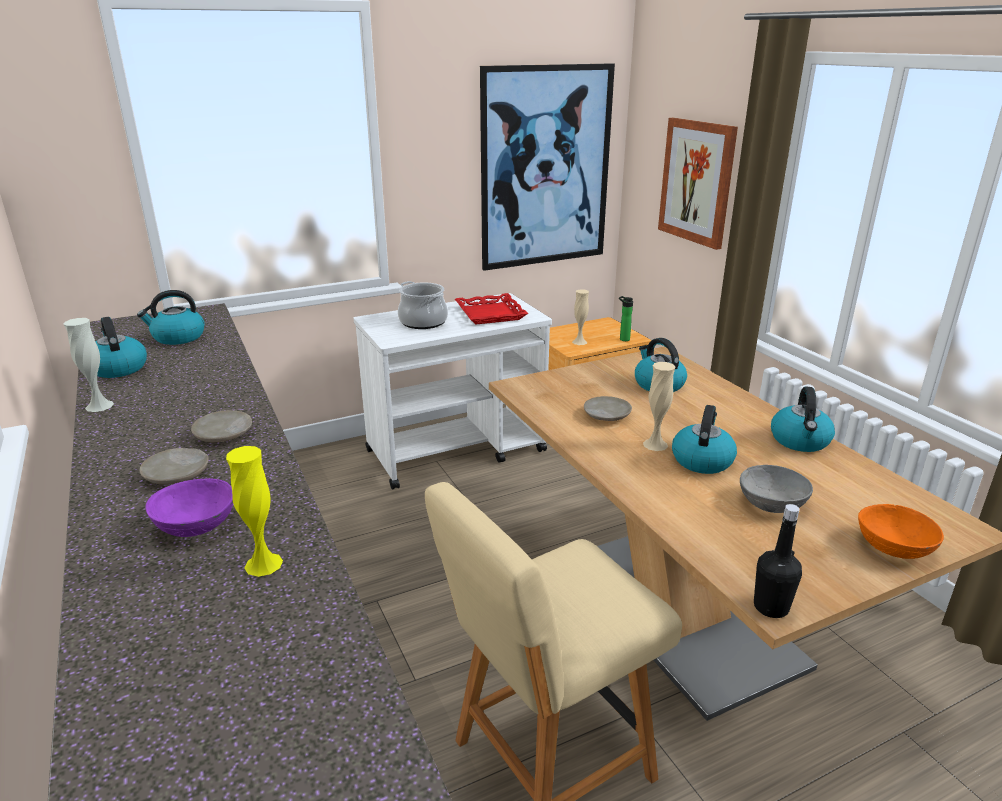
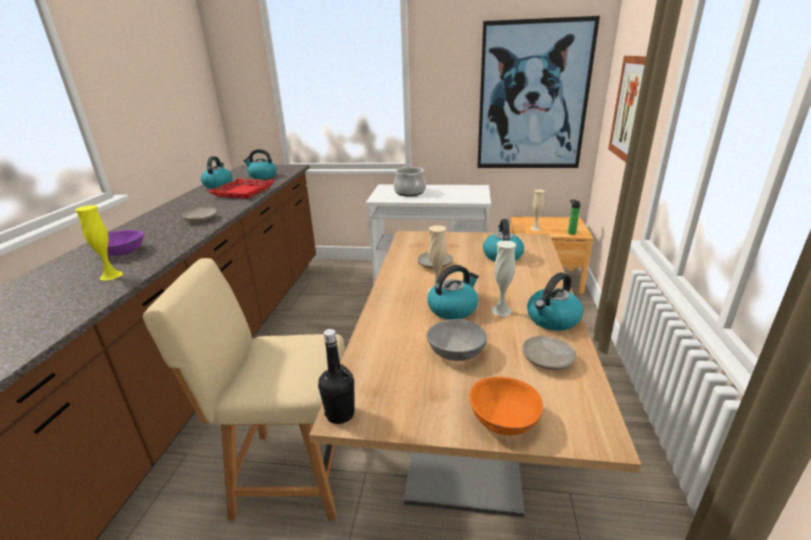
camera: 35 degrees right, 0 degrees up
(99, 406) = (185, 197): white vase -> white vase (501, 310)
(178, 475) = (156, 231): beige plate -> beige plate (548, 359)
(491, 314) = (456, 194): red tray -> red tray (244, 192)

